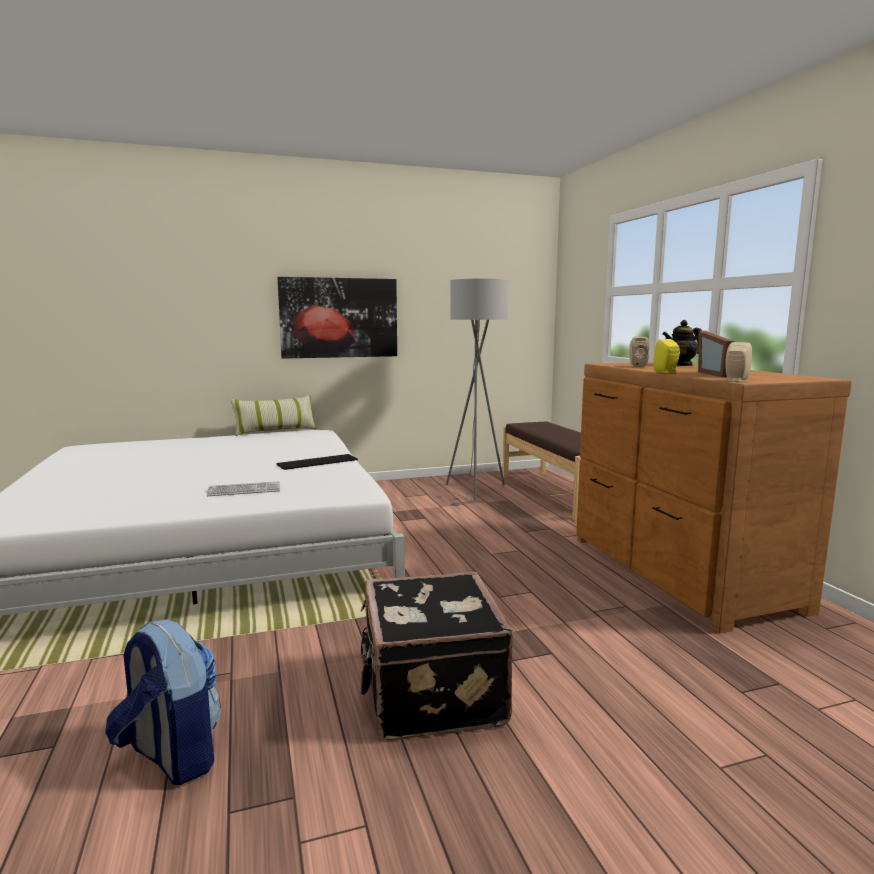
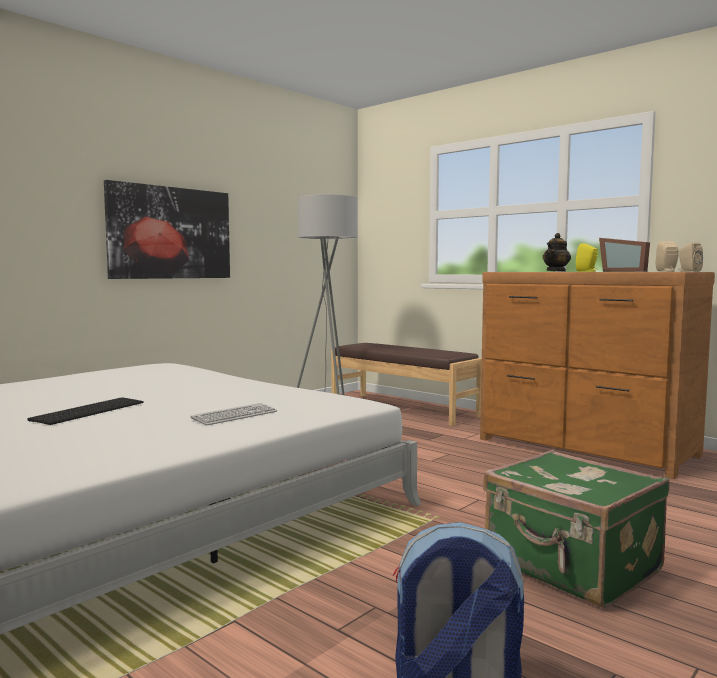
camera: 30 degrees left, 5 degrees down
(275, 431) = (110, 368): pillow -> none
(318, 462) = (241, 387): keyboard -> keyboard (88, 410)
(430, 692) = (571, 567): black suitcase -> green suitcase
(636, 366) = (533, 271): beige speaker -> beige speaker (688, 271)

